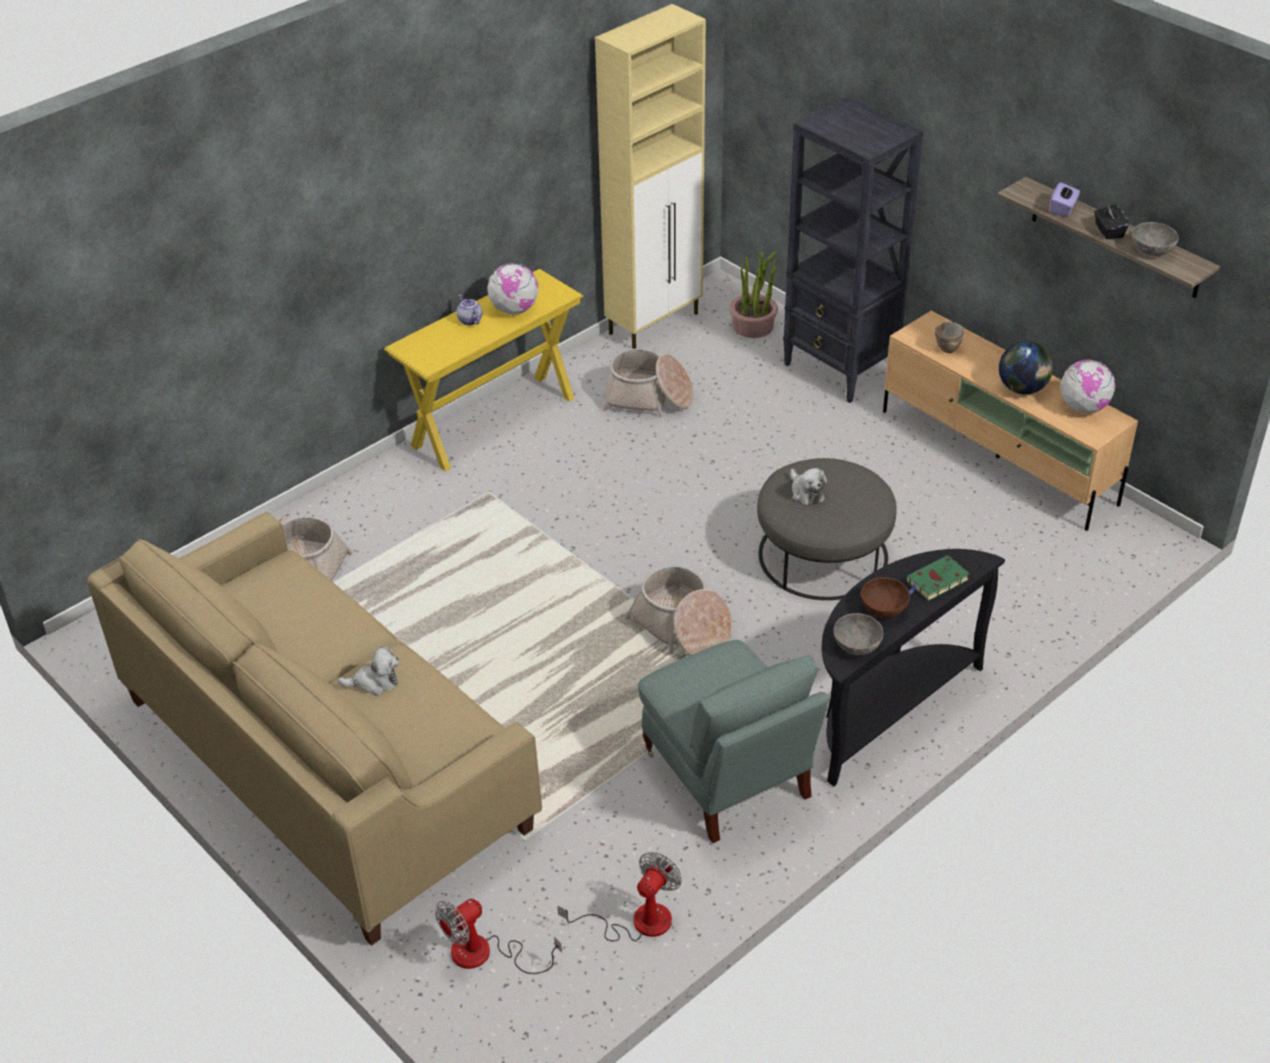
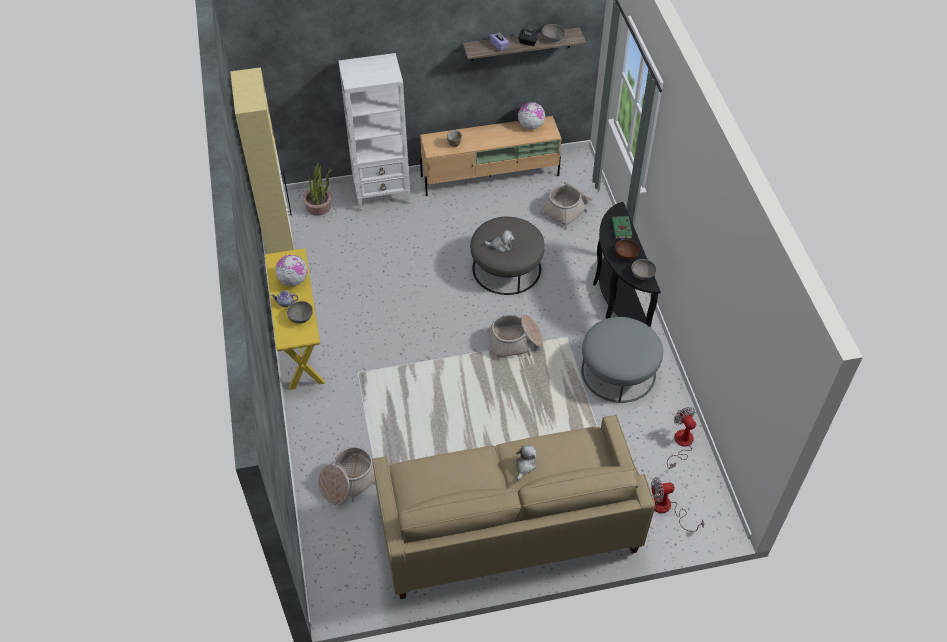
camera: 60 degrees left, 10 degrees up
(456, 343) = (301, 317): none -> grey bowl
(485, 954) = (667, 509): fan -> fan turned 90 degrees clockwise
(649, 398) = (339, 274): basket -> basket (567, 209)
(727, 776) = (618, 372): grey armchair -> grey ottoman
(840, 370) = (382, 193): black bookcase -> white bookcase
(1022, 389) = (502, 137): globe -> none

